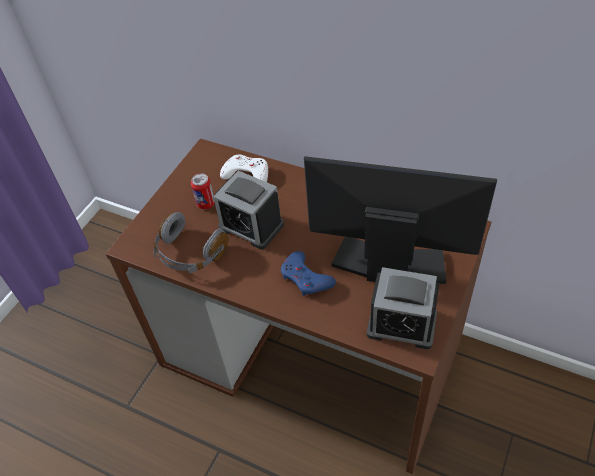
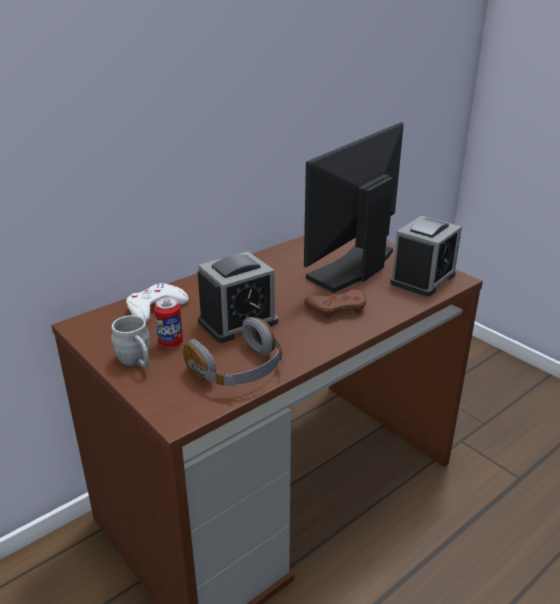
camera: 70 degrees left, 20 degrees down
(176, 199) = (137, 362): none -> grey mug
(306, 278) = (337, 308): blue game controller -> brown game controller

